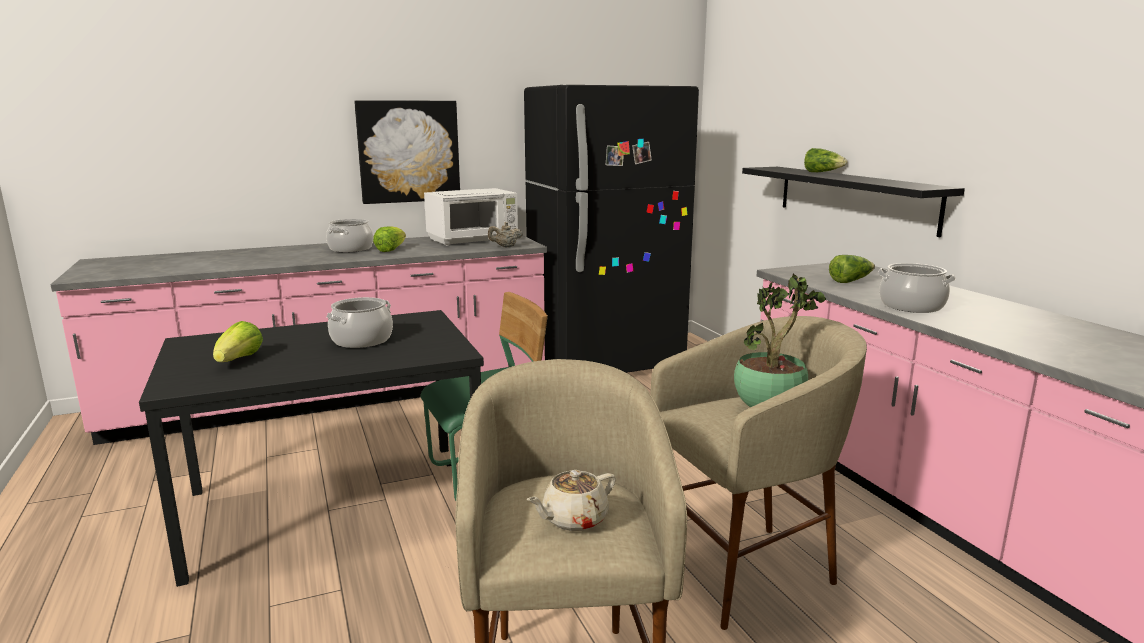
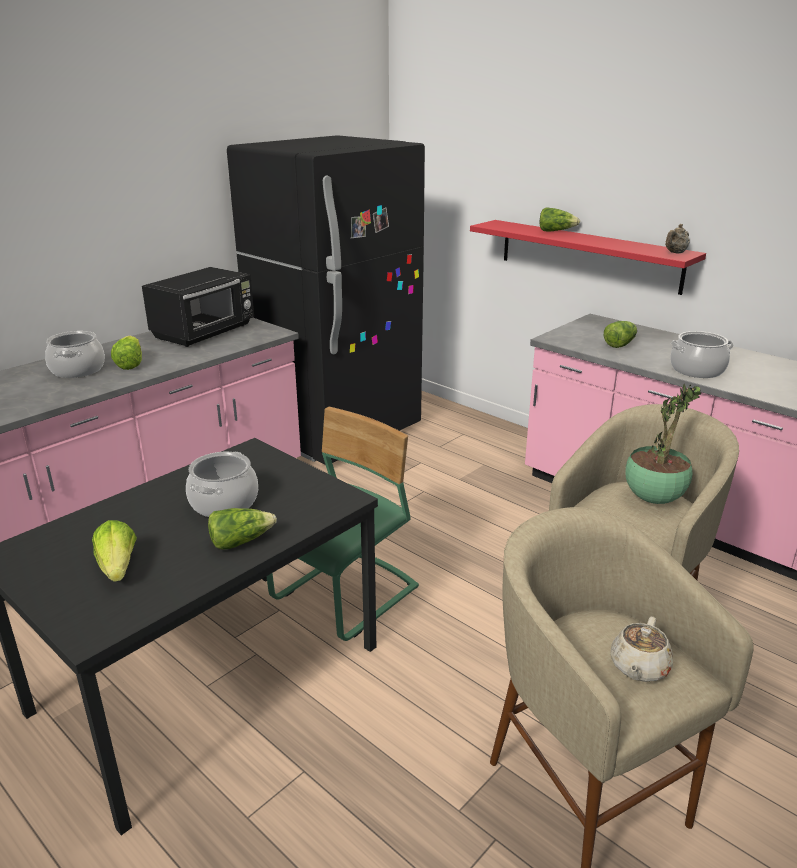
camera: 25 degrees left, 10 degrees up
(340, 362) = (240, 541): none -> lettuce
(408, 151) = (109, 236): picture -> none
(473, 240) = (205, 332): white microwave -> black microwave
(505, 247) = (256, 339): beige teapot -> beige teapot (675, 253)
(854, 198) = (588, 255): black shelf -> red shelf

